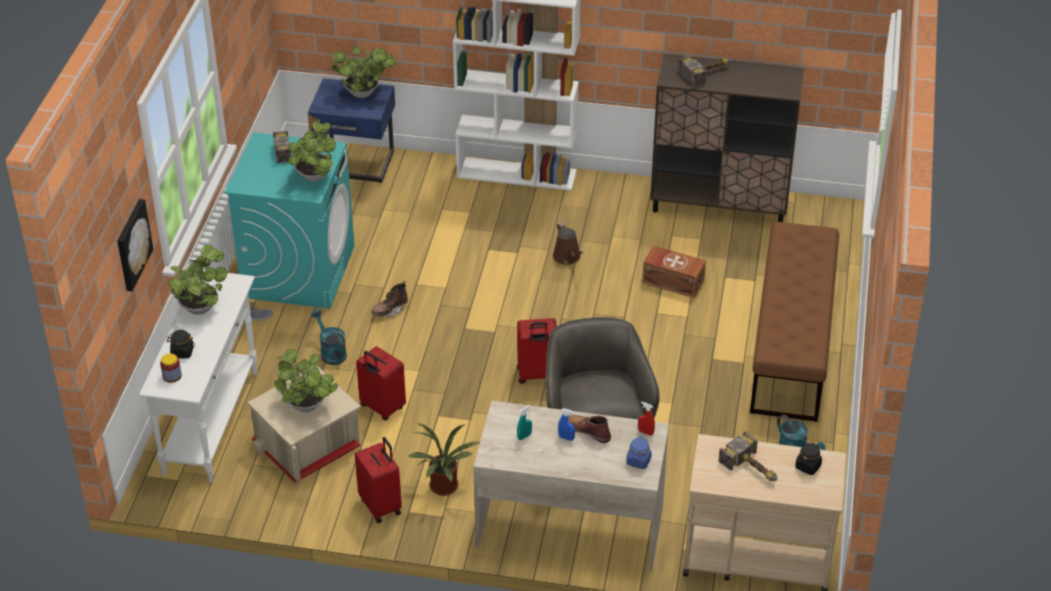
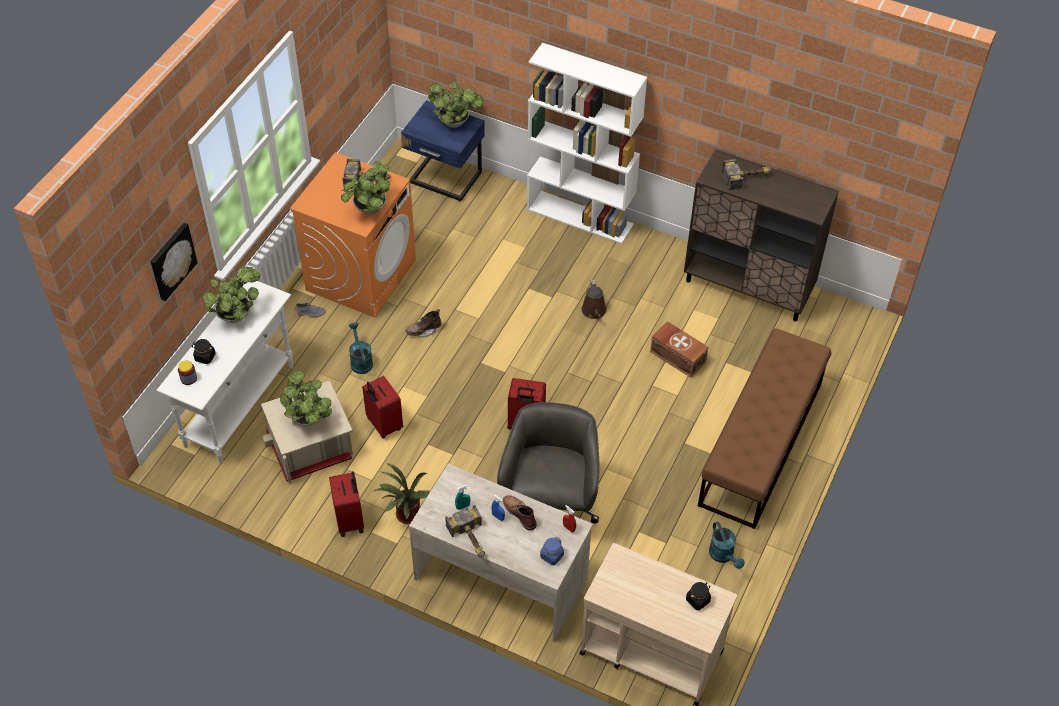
camera: 15 degrees right, 10 degrees up
(299, 271) = (361, 274): turquoise washing machine -> orange washing machine
(753, 469) = (647, 590): hammer -> hammer (471, 540)

